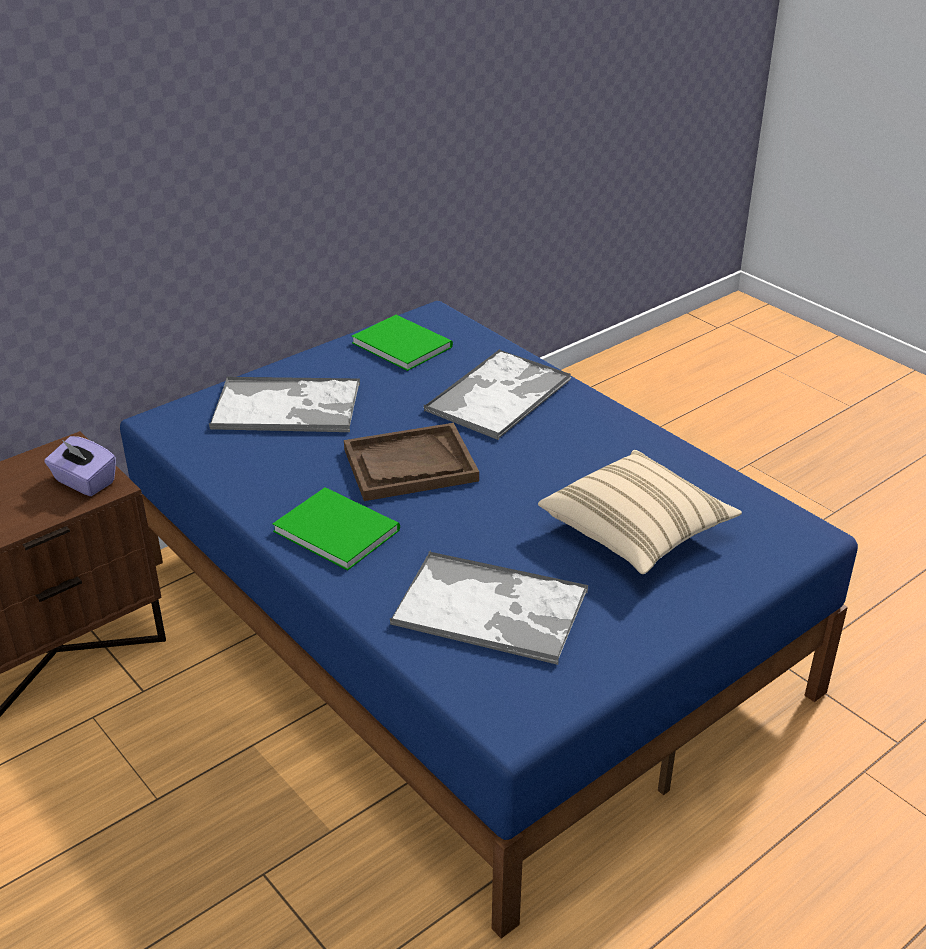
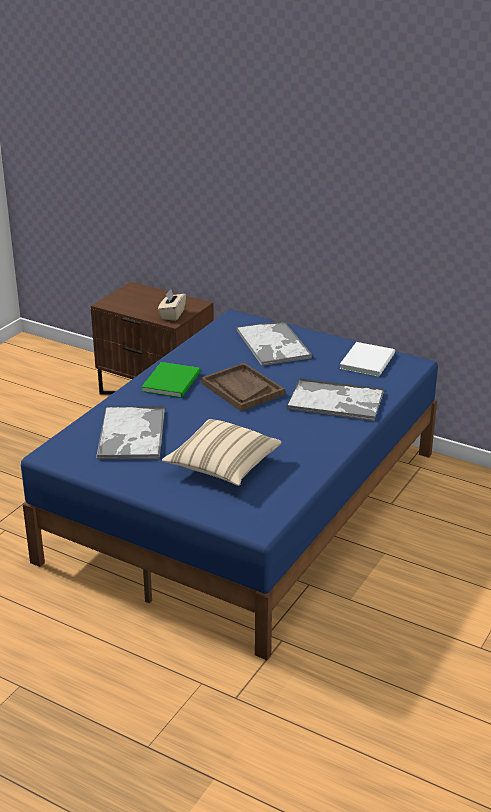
camera: 70 degrees right, 5 degrees down
(84, 482) = (172, 315): purple tissue box -> beige tissue box
(401, 343) = (369, 360): green book -> white book

